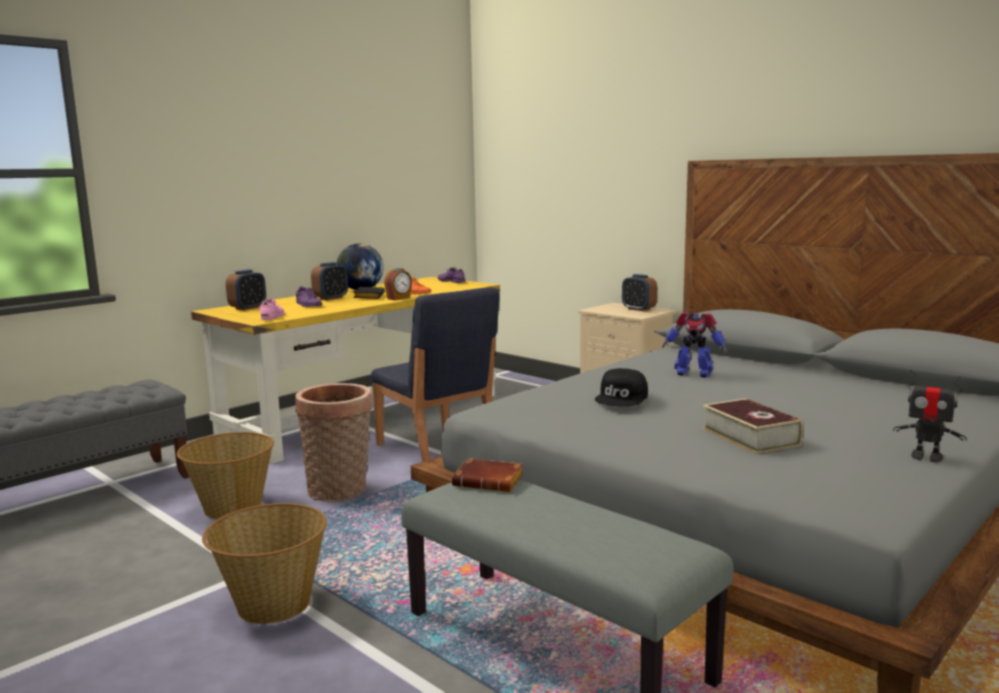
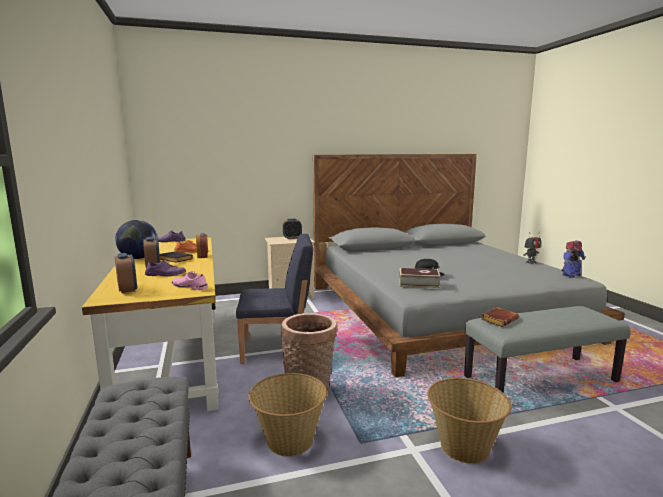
camera: 60 degrees left, 0 degrees up
(693, 373) = (398, 259): toy robot -> toy robot (570, 275)
(750, 437) = (494, 272): book -> book (418, 283)

